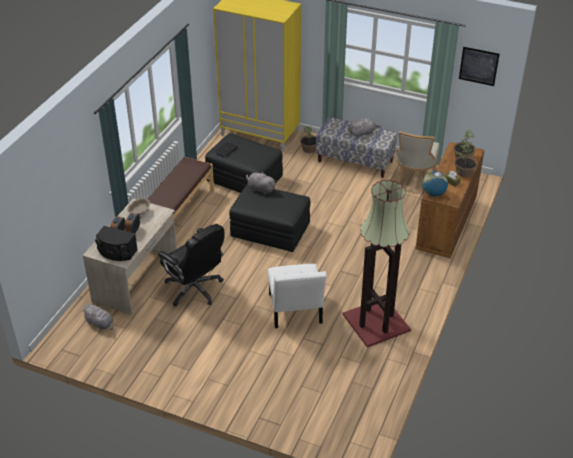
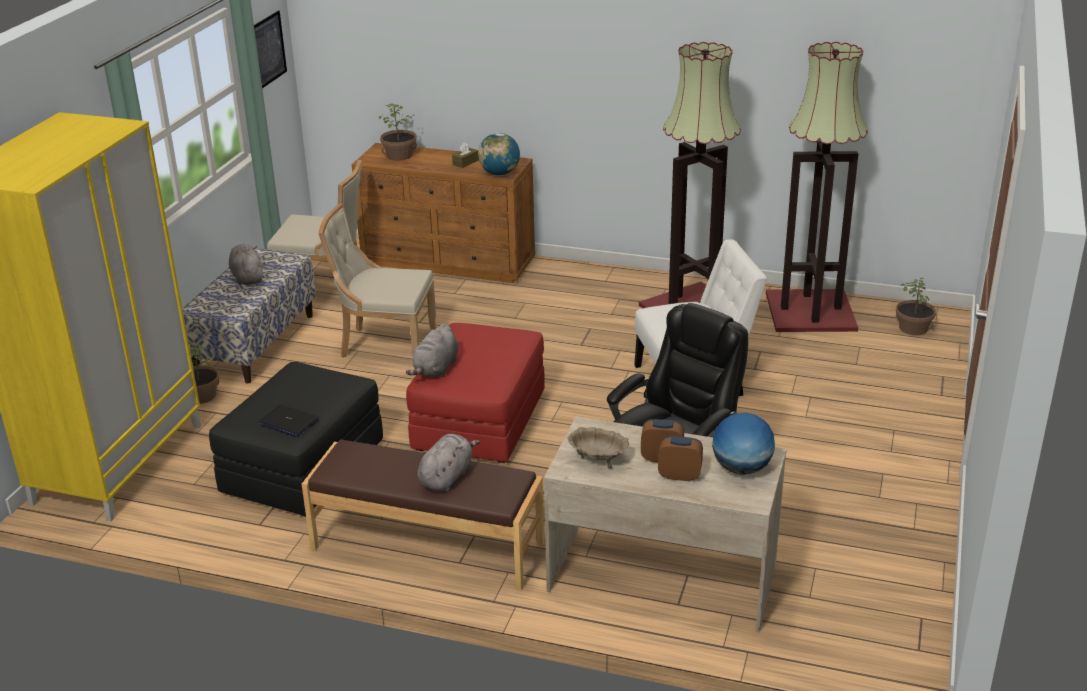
camera: 95 degrees left, 10 degrees down
(100, 323) = (818, 606): grey plush toy -> grey plush toy (447, 477)
(116, 252) = (741, 468): black speaker -> globe
(270, 231) = (480, 421): black ottoman -> red ottoman
(348, 201) = (384, 345): none -> beige chair
(371, 379) = (811, 311): none -> floor lamp
(464, 172) = (440, 154): potted plant -> potted plant (913, 328)

